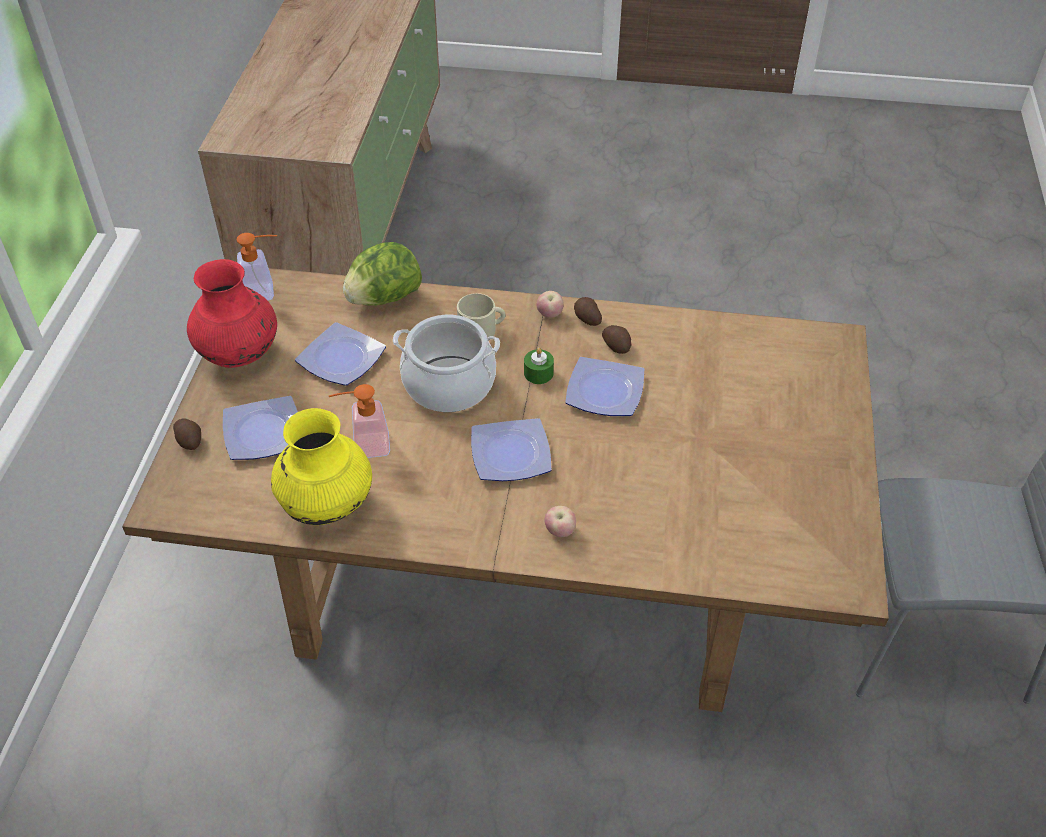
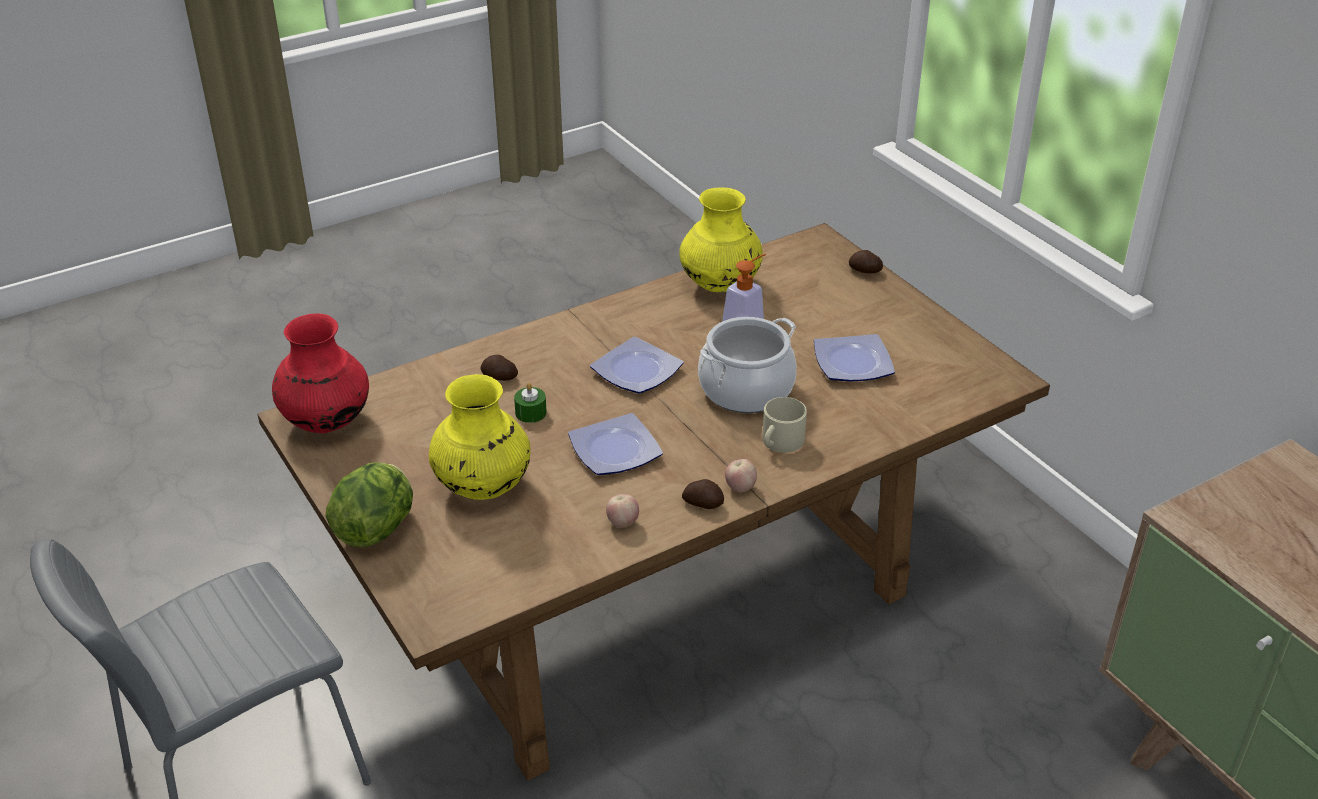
camera: 140 degrees right, 10 degrees down
(240, 355) = (927, 327): red vase -> red vase (326, 421)
(264, 431) = (827, 298): plate -> none
(265, 292) = (994, 374): soap dispenser -> none
(384, 298) = (897, 422): lettuce -> lettuce (377, 528)
(538, 373) = (687, 434): green candle -> green candle (531, 413)
(560, 531) = (546, 347): apple -> apple (622, 523)
(616, 345) = (647, 493): potato -> potato (499, 377)
(732, 418) = (483, 487): none -> yellow vase

